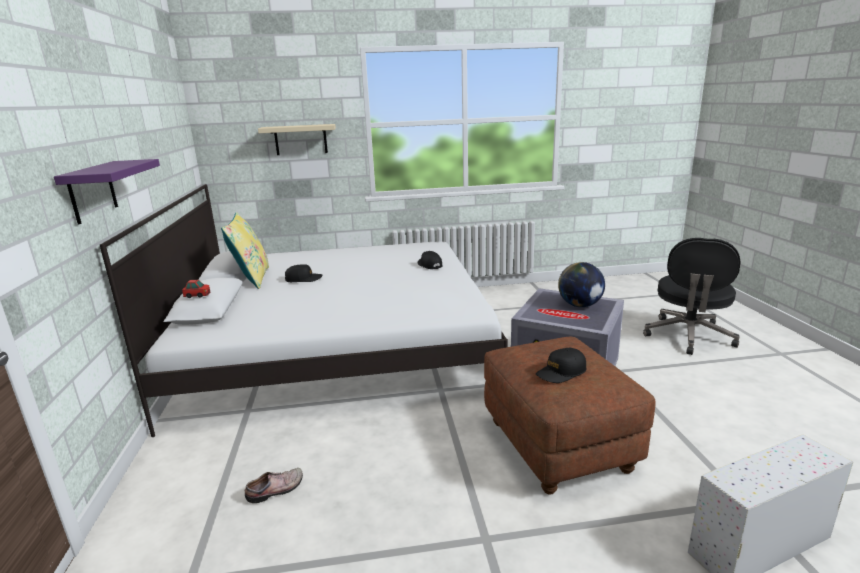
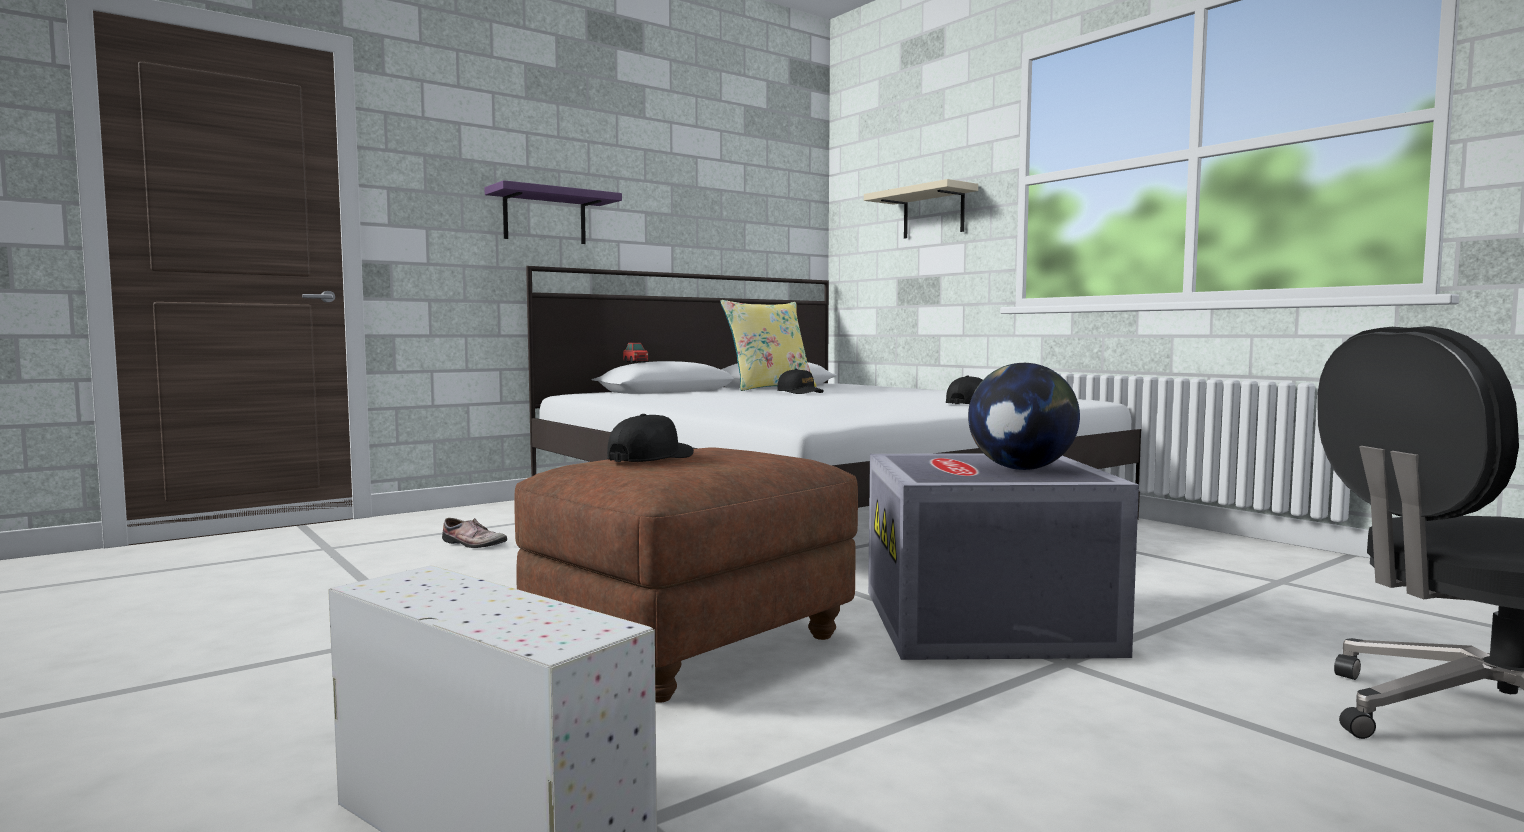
camera: 60 degrees right, 15 degrees down
(561, 372) = (651, 458): black cap -> black cap turned 90 degrees clockwise

